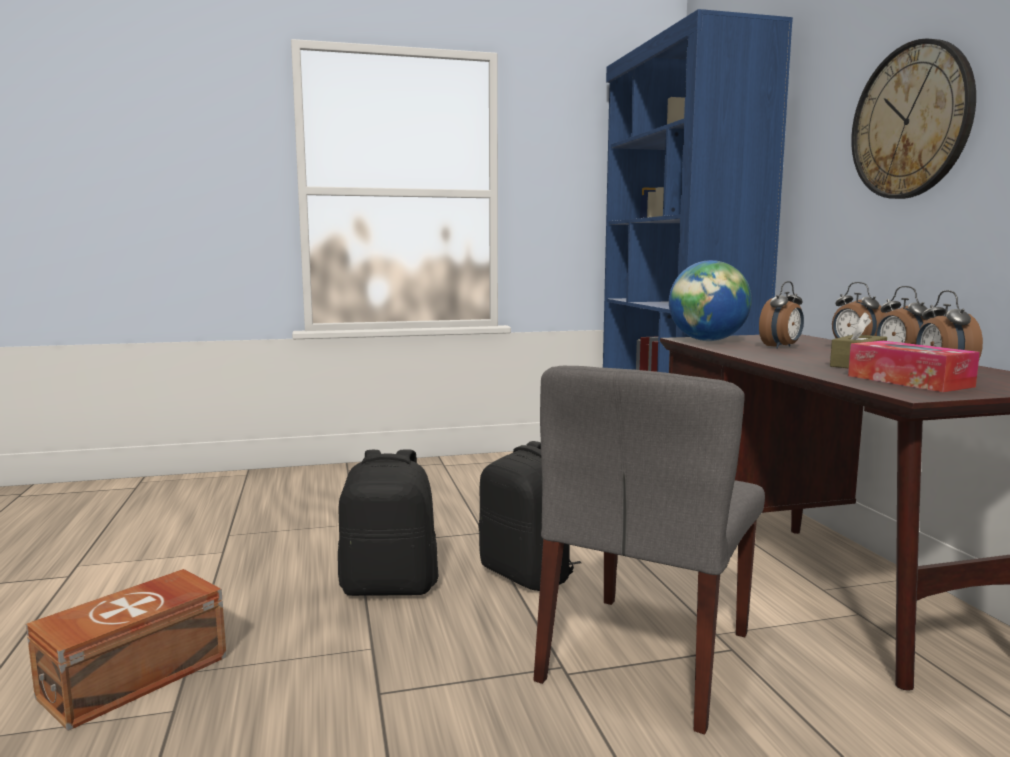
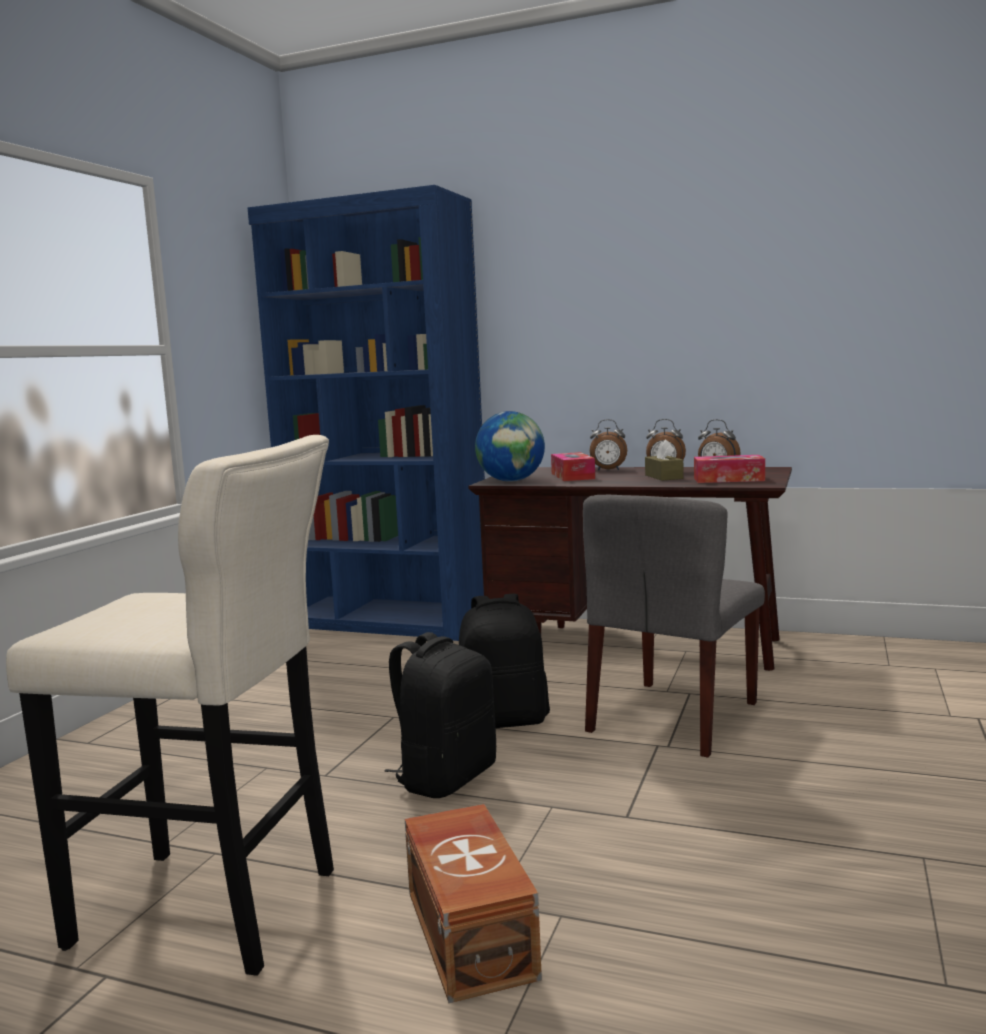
camera: 55 degrees left, 0 degrees up
(149, 578) = (217, 910): none -> beige stool
(647, 657) = (673, 717): grey chair -> grey chair turned 60 degrees clockwise
(781, 347) = (572, 476): alarm clock -> tissue box
(911, 121) = (609, 300): wall clock -> none

